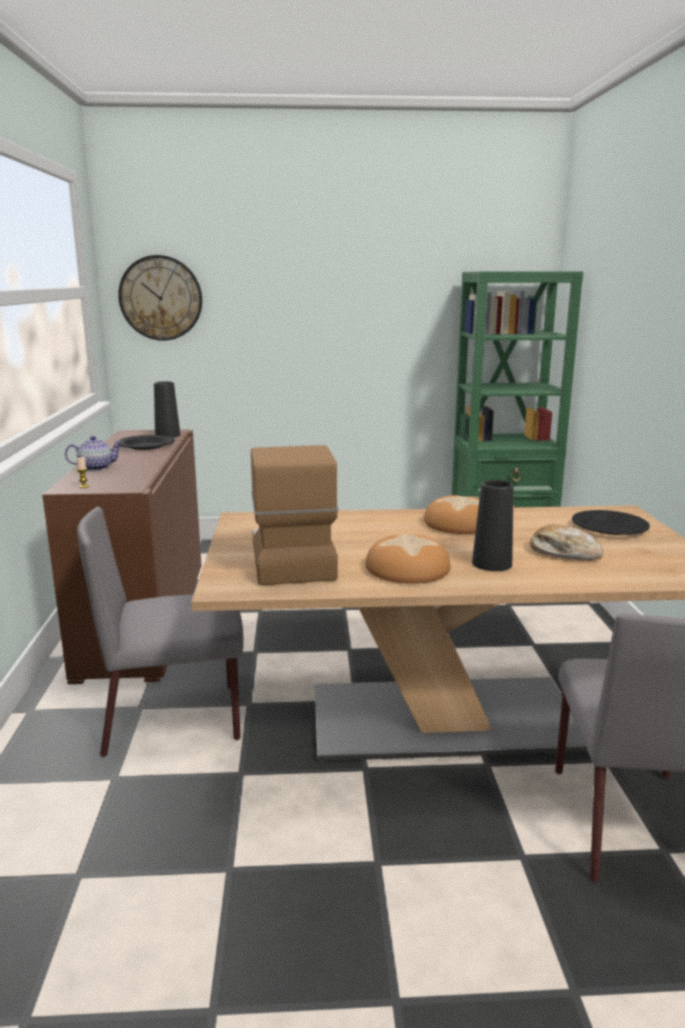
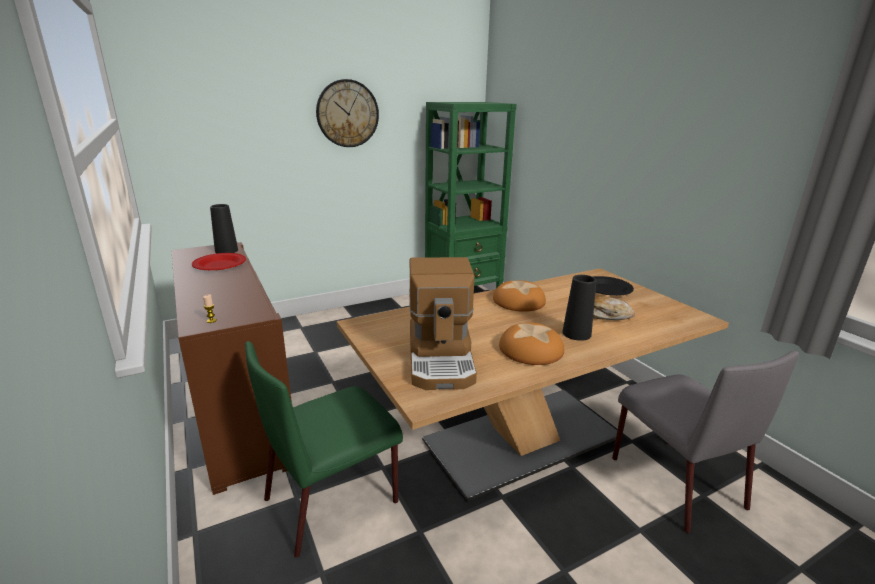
camera: 25 degrees left, 5 degrees up
(95, 468) = (198, 297): teapot -> none
(146, 446) = (220, 265): black plate -> red plate
(161, 298) = (181, 125): wall clock -> wall clock (347, 113)
(175, 719) = (333, 499): grey chair -> green chair
(290, 559) = (442, 359): coffee machine -> coffee machine turned 150 degrees counterclockwise

